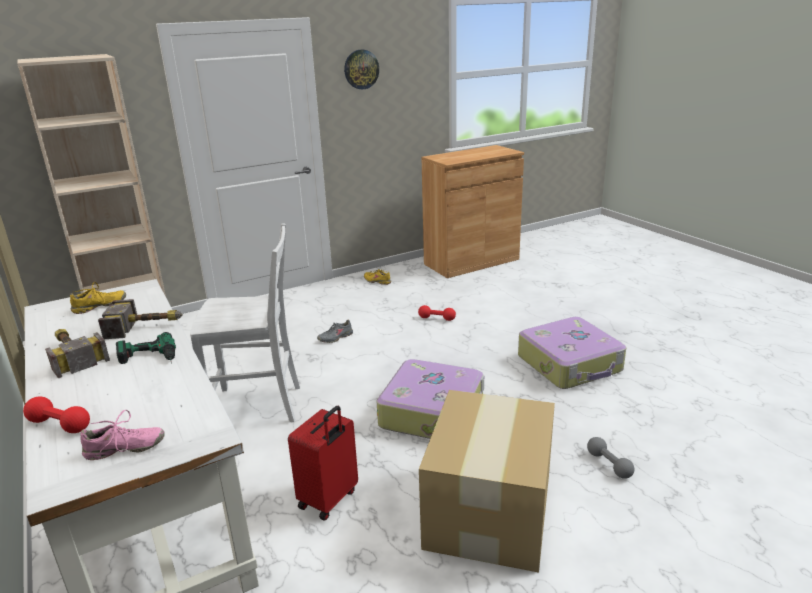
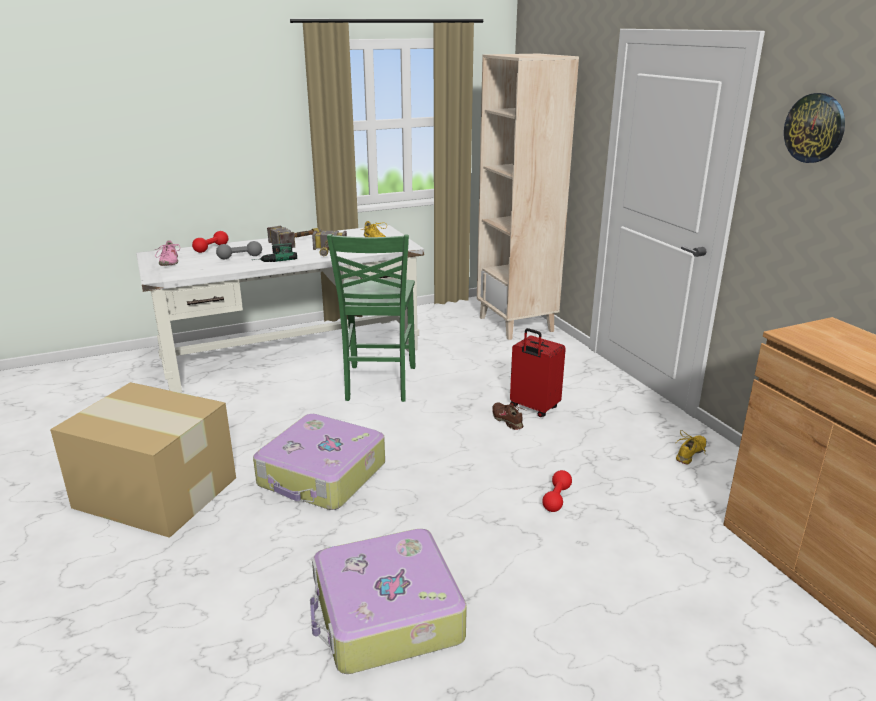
camera: 95 degrees right, 0 degrees up
(259, 406) = (378, 384): white chair -> green chair
(329, 499) = (231, 417): red suitcase -> red suitcase (533, 408)
(335, 337) = (507, 420): grey shoe -> brown shoe
(609, 464) = (154, 590): grey dumbbell -> grey dumbbell (240, 257)

